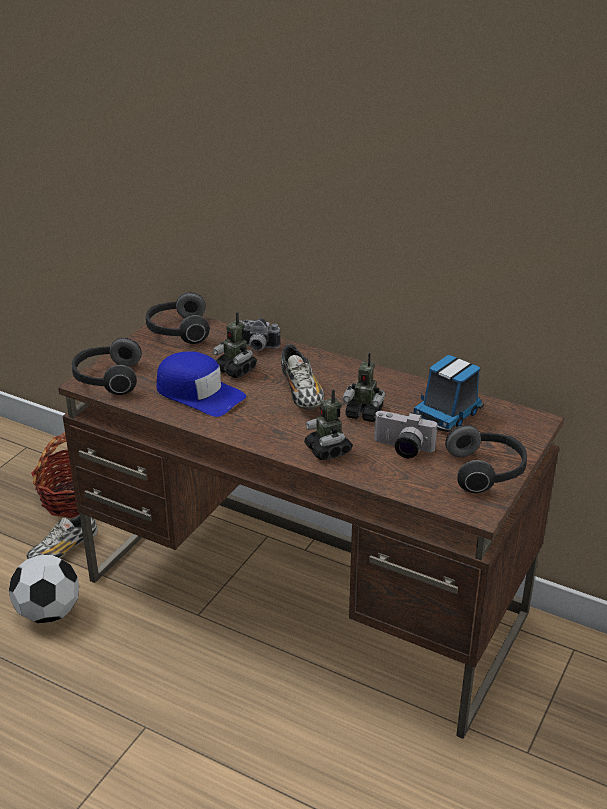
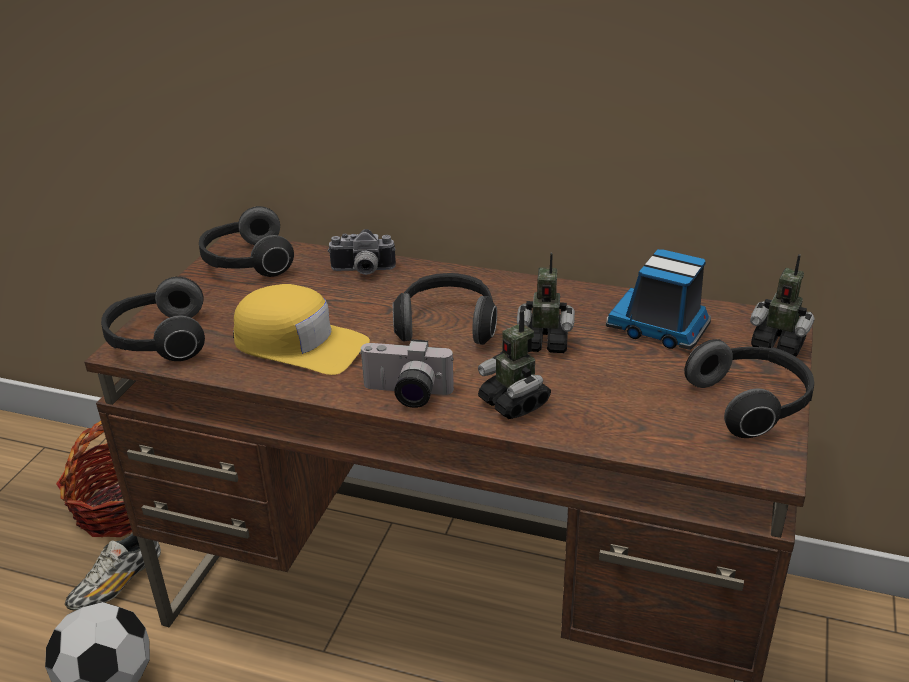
camera: 10 degrees left, 0 degrees up
(199, 393) = (299, 344): blue cap -> yellow cap
(235, 370) = (343, 304): toy robot -> toy robot (778, 344)
(301, 393) = (447, 325): shoe -> headphones
(402, 449) = (618, 387): camera -> camera (406, 395)
(448, 413) = (659, 328): toy truck -> toy truck turned 90 degrees clockwise

